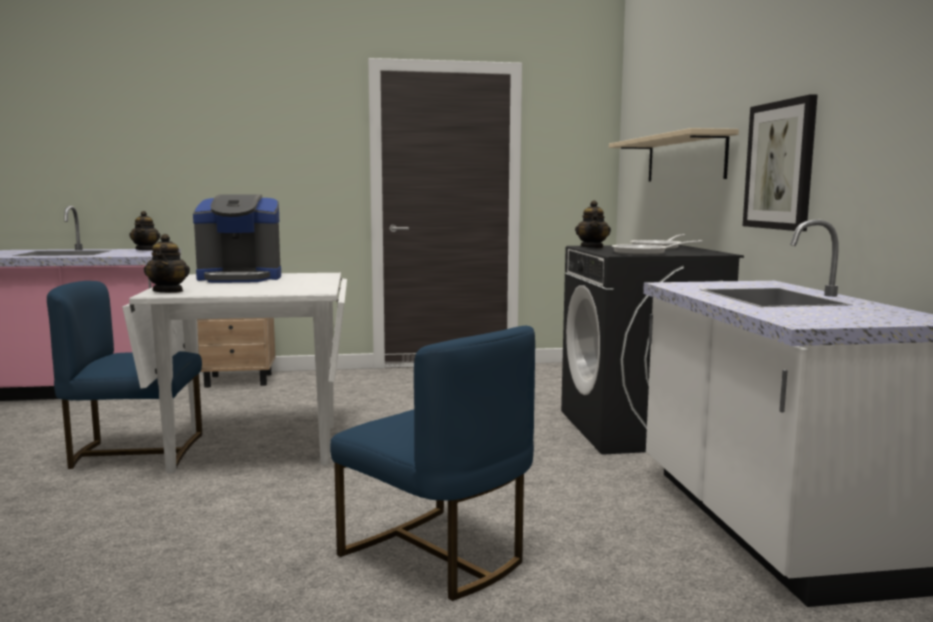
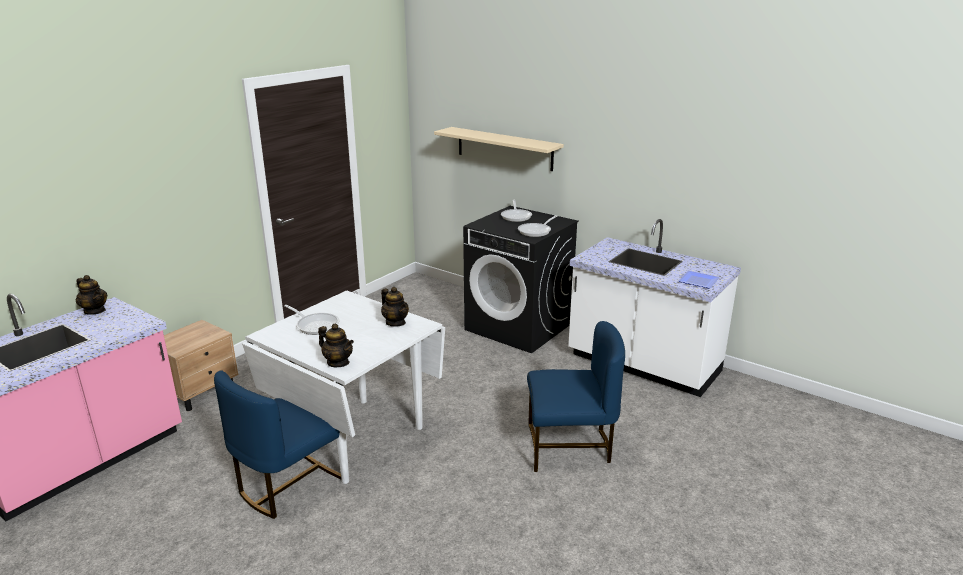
camera: 45 degrees left, 15 degrees up
(240, 278) = (315, 325): coffee machine -> frying pan
(592, 247) = (488, 227): teapot -> teapot (395, 322)
(780, 165) = (604, 174): picture -> none
(814, 318) = (699, 282): none -> plate

